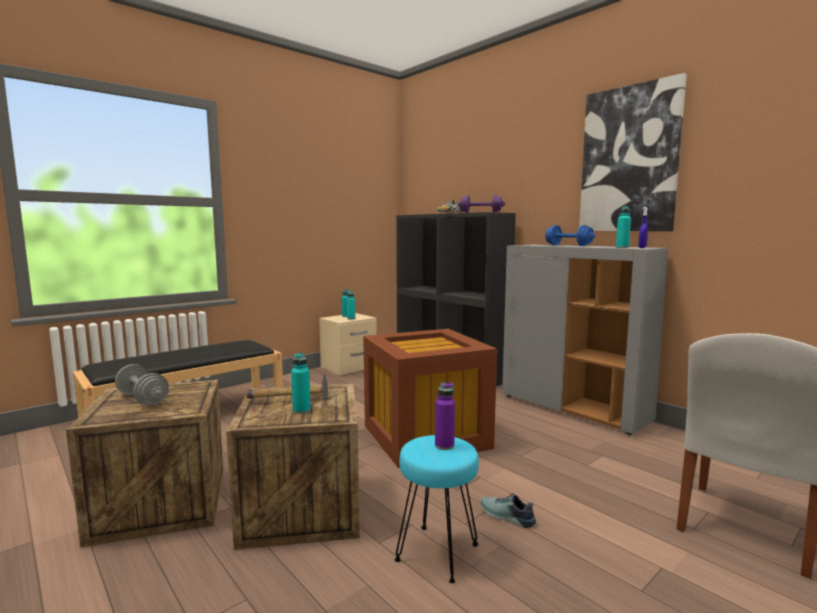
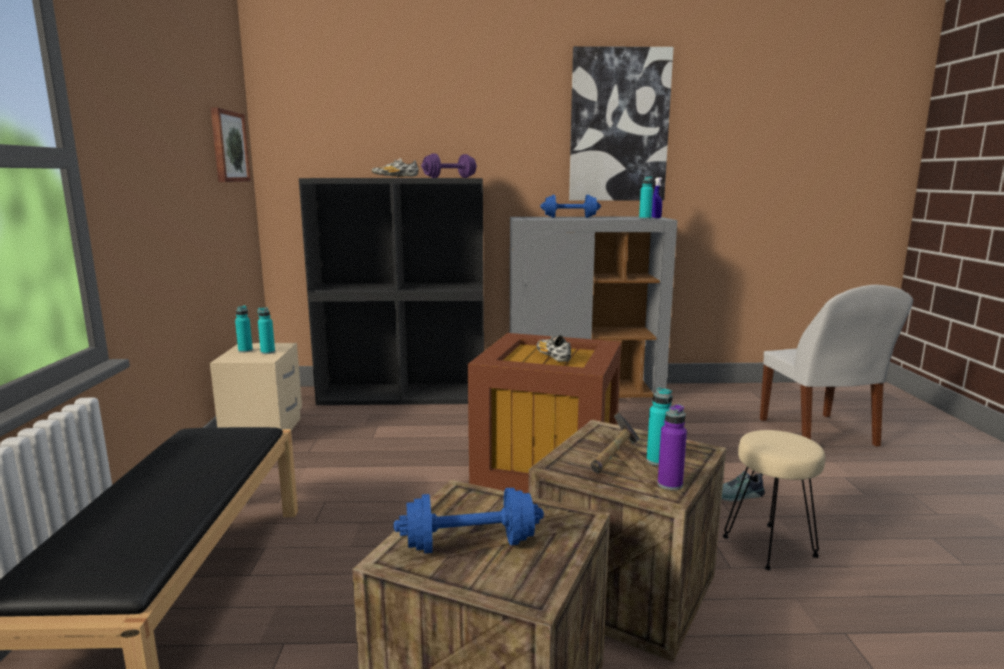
camera: 50 degrees left, 5 degrees up
(142, 399) = (470, 544): grey dumbbell -> blue dumbbell
(369, 197) = (228, 146): none -> picture
(429, 346) = (552, 357): none -> shoe
(438, 553) = (770, 546): turquoise stool -> beige stool
(444, 446) = (779, 438): purple bottle -> purple bottle (670, 484)

